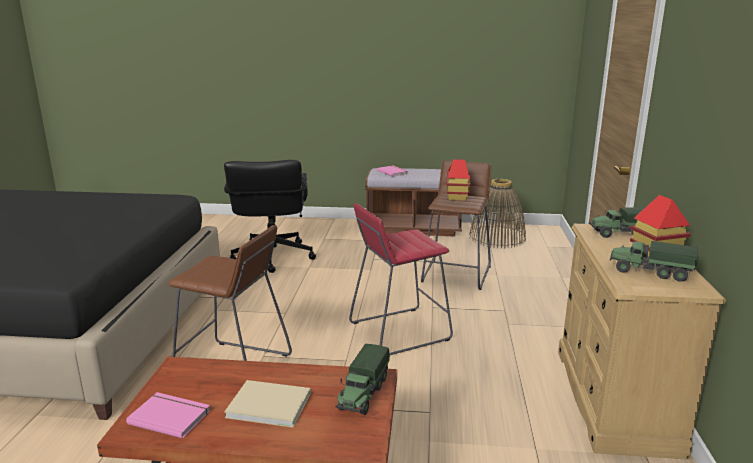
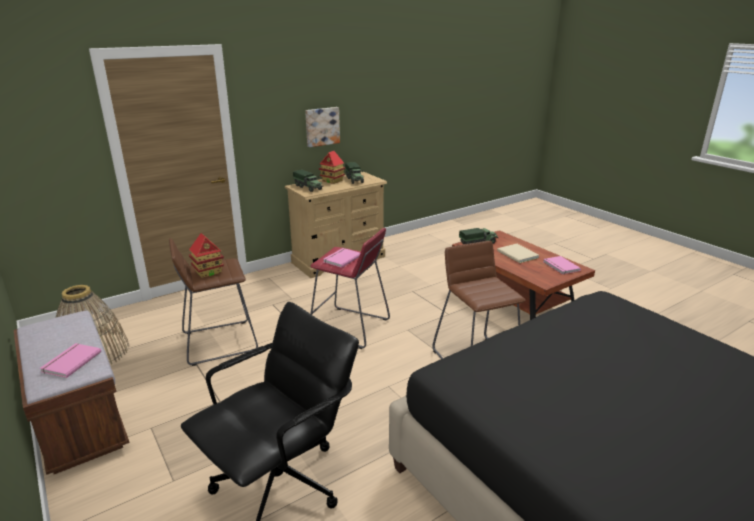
camera: 130 degrees left, 5 degrees up
(404, 238) = (341, 259): none -> pink book
(708, 152) = (322, 126): none -> picture

